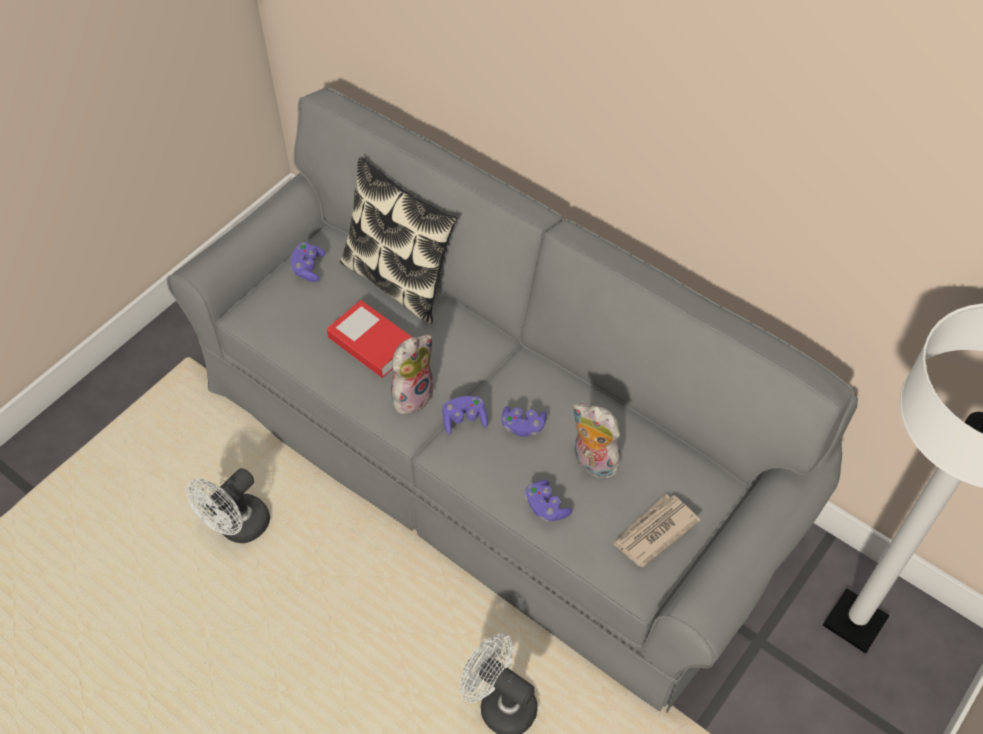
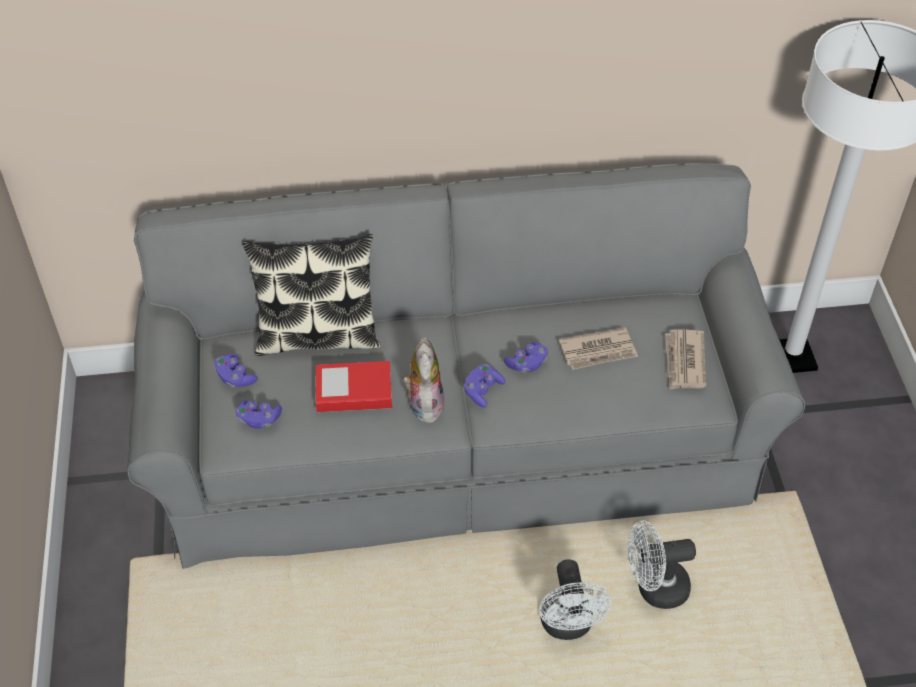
camera: 45 degrees left, 5 degrees down
(238, 528) = (333, 642): white fan -> white fan (568, 626)
(546, 507) = (604, 401): purple game controller -> purple game controller (259, 419)
(592, 463) = (598, 351): plush toy -> newspaper

